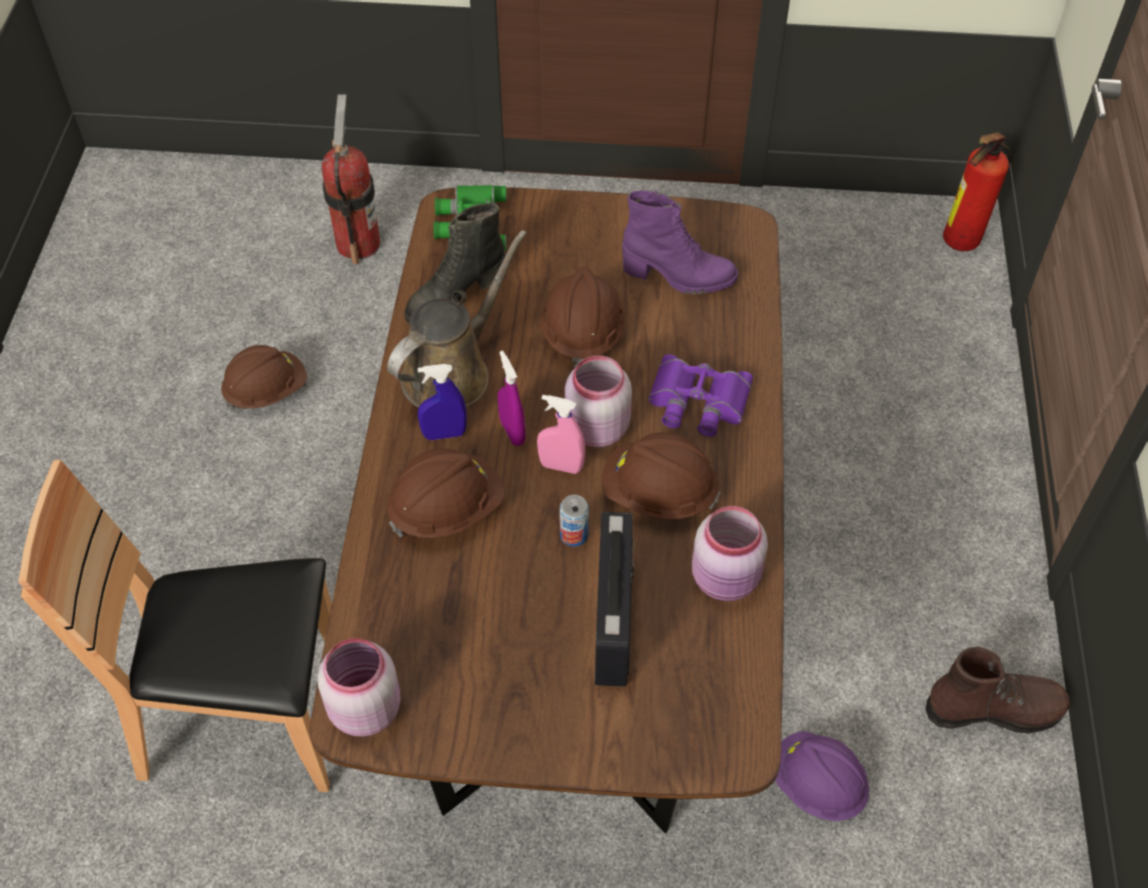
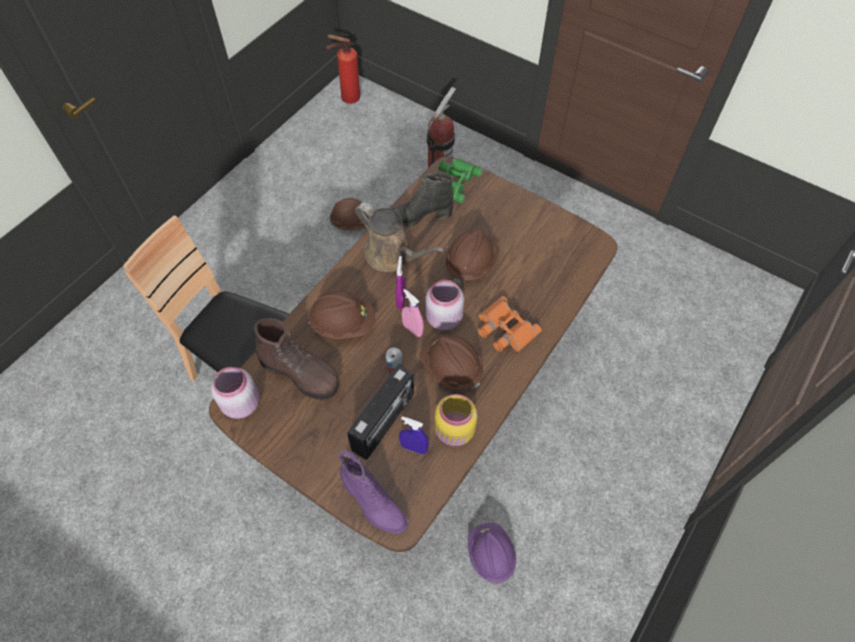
camera: 30 degrees right, 5 degrees up
(444, 434) = (368, 285): blue spray bottle -> blue spray bottle (414, 448)
(452, 372) = (393, 255): brown watering can -> brown watering can turned 60 degrees clockwise
(678, 277) = (541, 256): purple boot -> purple boot (373, 505)
(697, 403) = (504, 329): purple binoculars -> orange binoculars
(727, 580) = (455, 432): pink jar -> yellow jar
(957, 243) = (762, 305): fire extinguisher -> fire extinguisher (347, 99)
(993, 710) = (611, 570): brown boot -> brown boot (300, 373)

